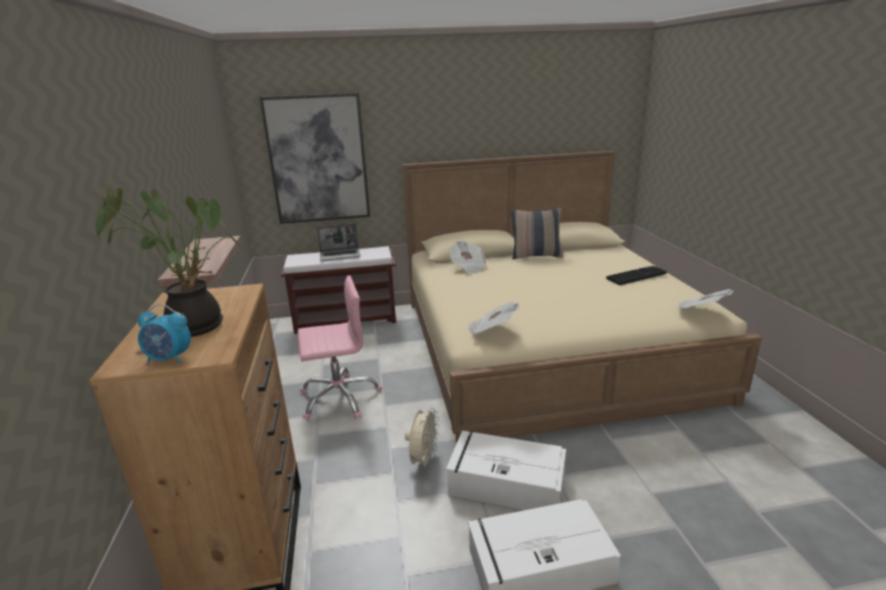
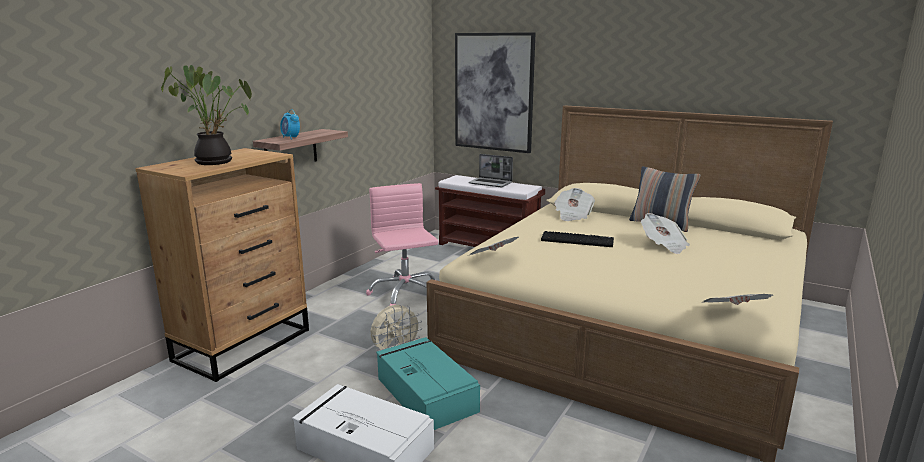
camera: 40 degrees right, 5 degrees down
(170, 359) = (172, 169): alarm clock -> alarm clock (290, 138)
(339, 397) = (405, 293): pink office chair -> pink office chair turned 135 degrees counterclockwise
(505, 483) = (425, 393): white storage box -> turquoise storage box
(572, 273) = (663, 246): none -> newspaper
(636, 276) = (732, 267): keyboard -> keyboard (578, 240)

